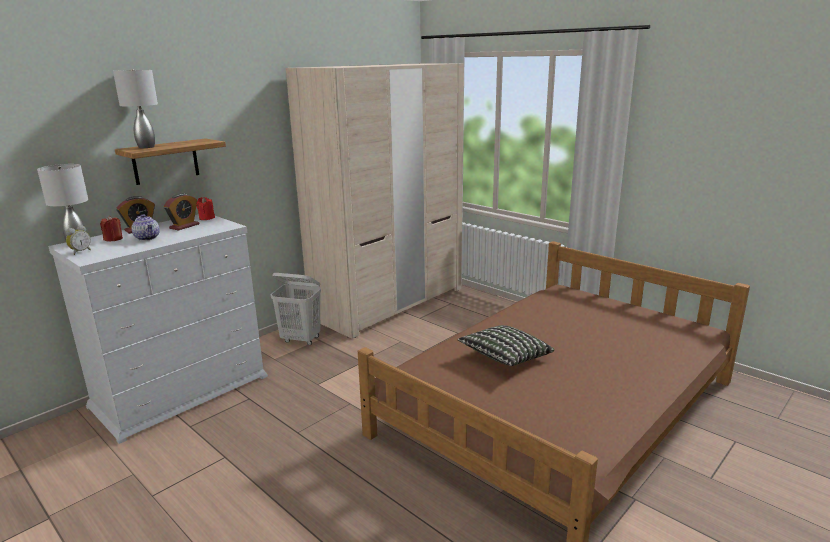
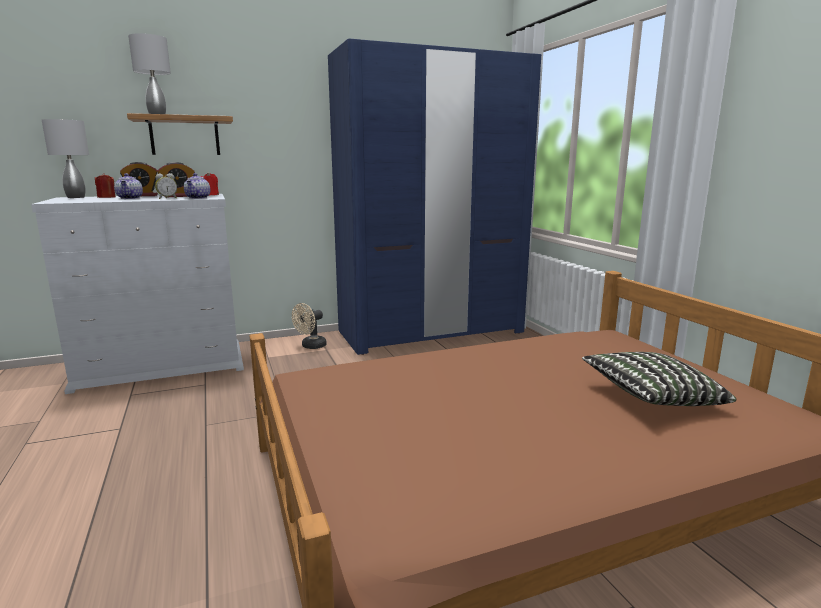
camera: 25 degrees right, 5 degrees down
(80, 252) = (61, 199): alarm clock -> alarm clock (167, 198)
(216, 228) = (198, 198): none -> teapot
(301, 339) = (311, 346): white laundry basket -> beige fan
(389, 303) = (431, 332): beige wardrobe -> blue wardrobe
(505, 358) = (435, 386): pillow -> pillow (651, 398)

